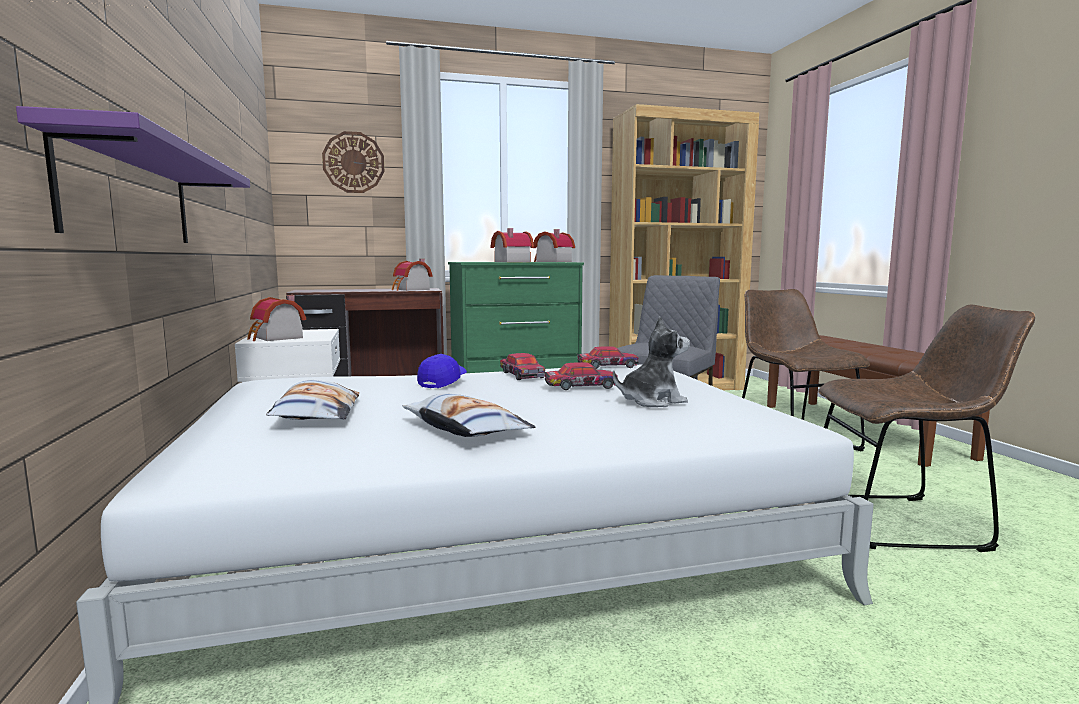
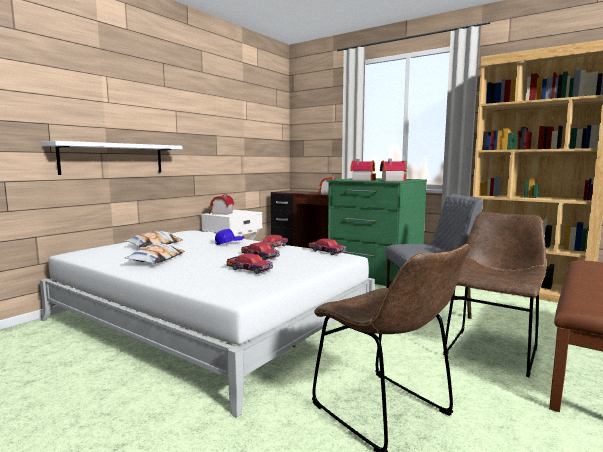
camera: 50 degrees right, 0 degrees up
(131, 196) = (113, 159): purple shelf -> white shelf
(353, 162) = (323, 120): wall clock -> none
(651, 401) = (249, 269): plush toy -> toy car

